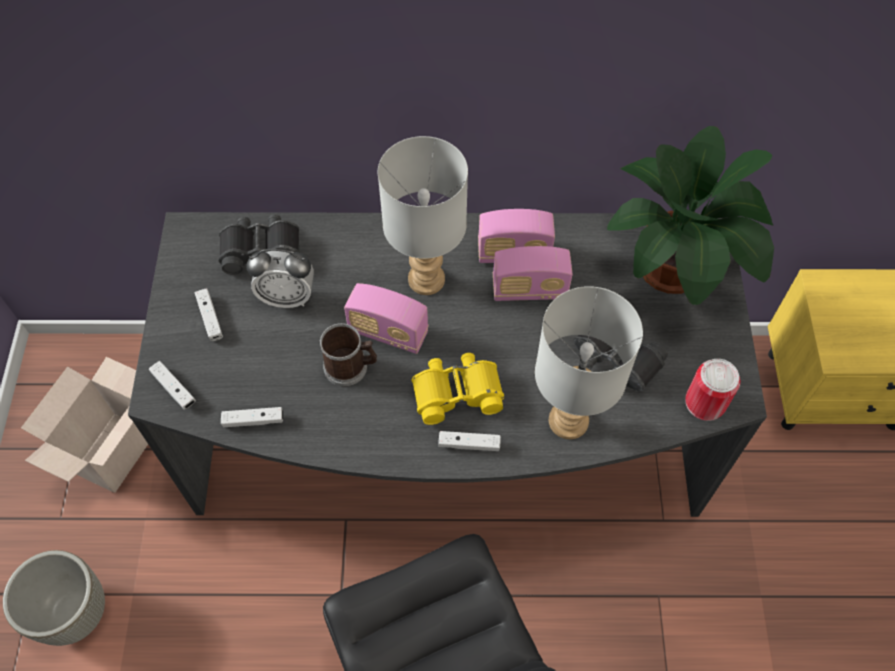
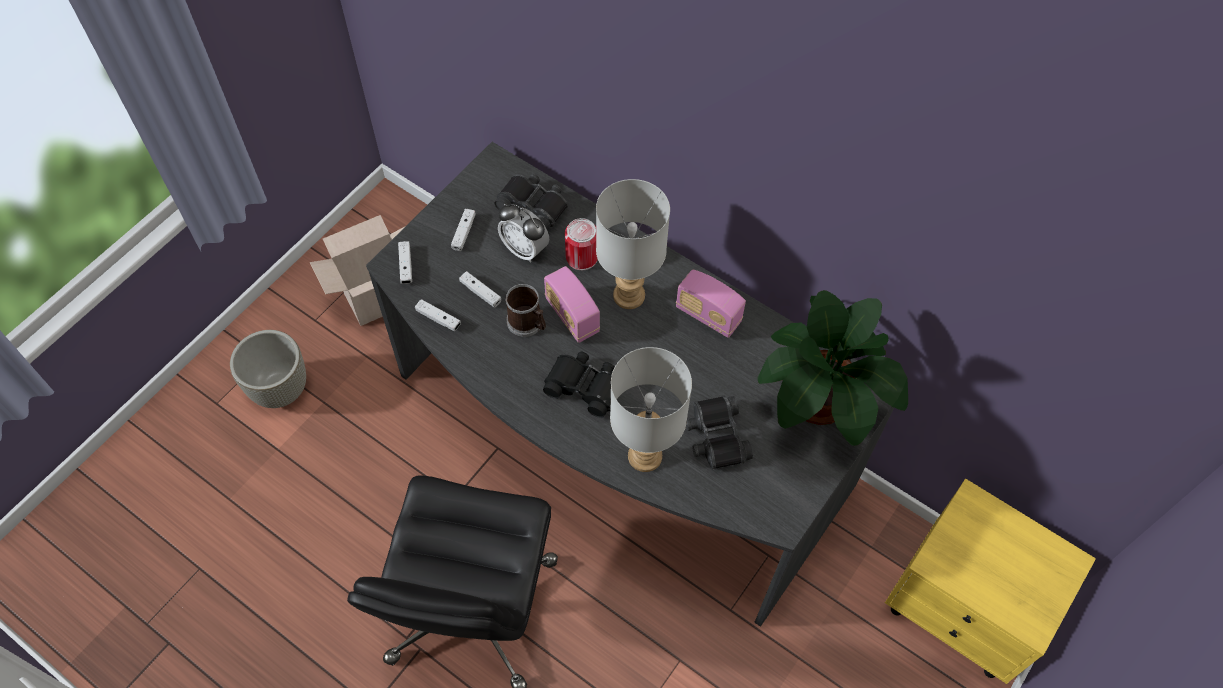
camera: 35 degrees right, 0 degrees up
(457, 392) = (584, 386): yellow binoculars -> black binoculars
(469, 444) = (563, 426): white game controller -> white game controller (480, 292)
(529, 290) = (696, 349): radio -> none
(705, 402) = (755, 509): can -> can (582, 257)

